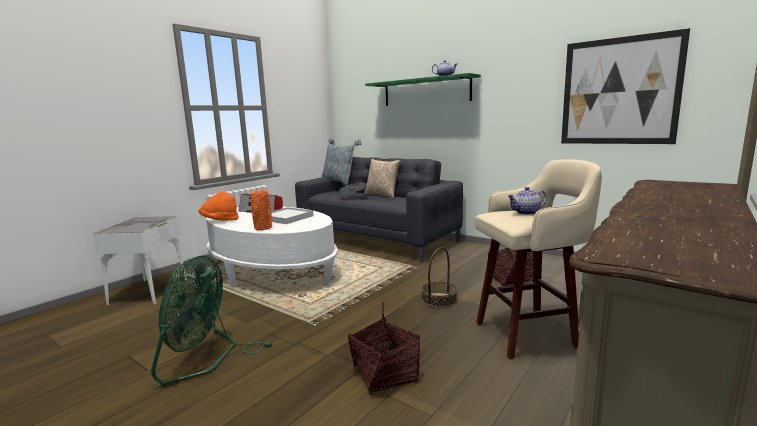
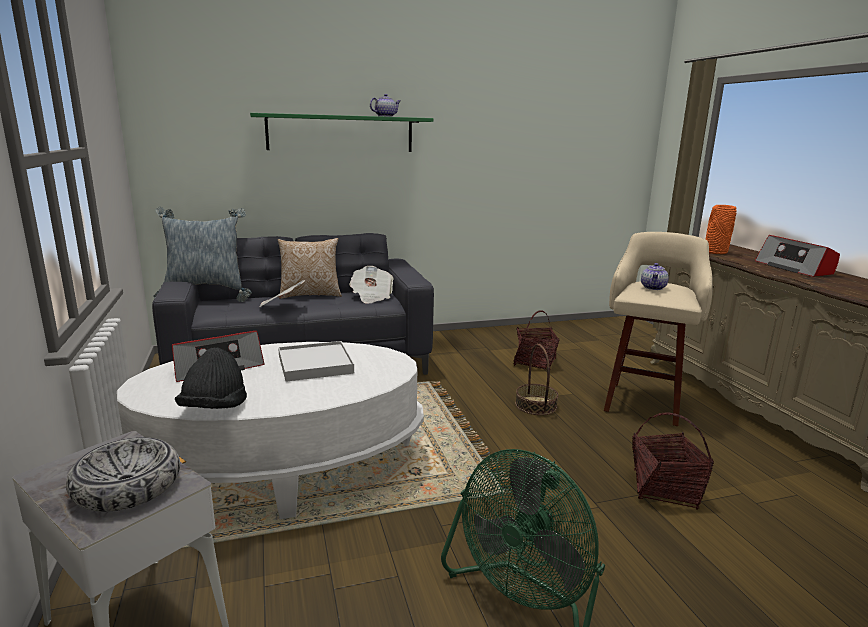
camera: 55 degrees left, 5 degrees up
(134, 226) = (128, 486): none -> bowl
(219, 221) = (214, 408): orange hat -> black hat
(263, 228) = (347, 390): orange vase -> orange vase (715, 252)
(405, 200) = (371, 296): none -> newspaper
(619, 91) = (562, 153): picture -> none
(686, 209) = (794, 268): none -> radio

